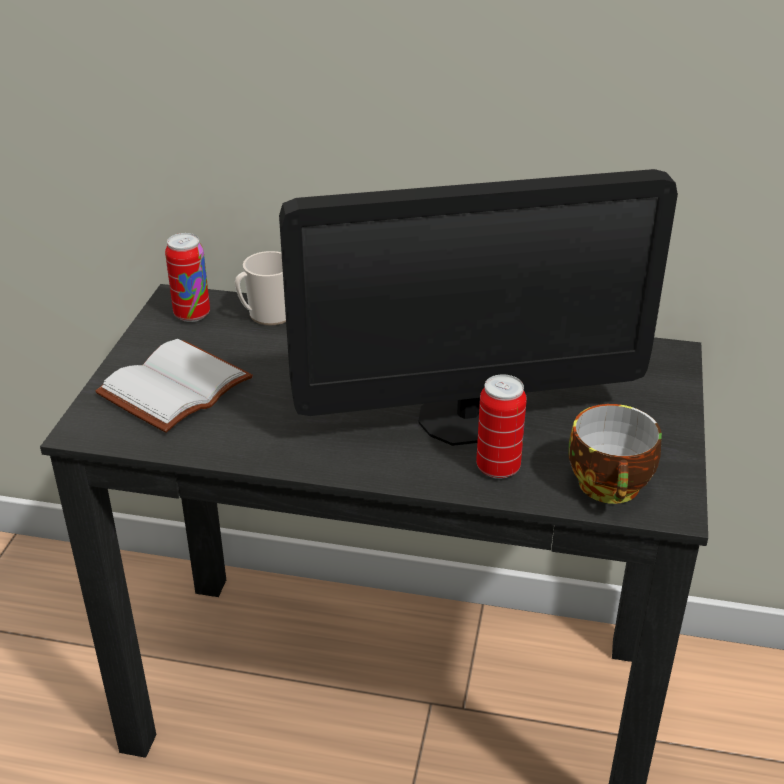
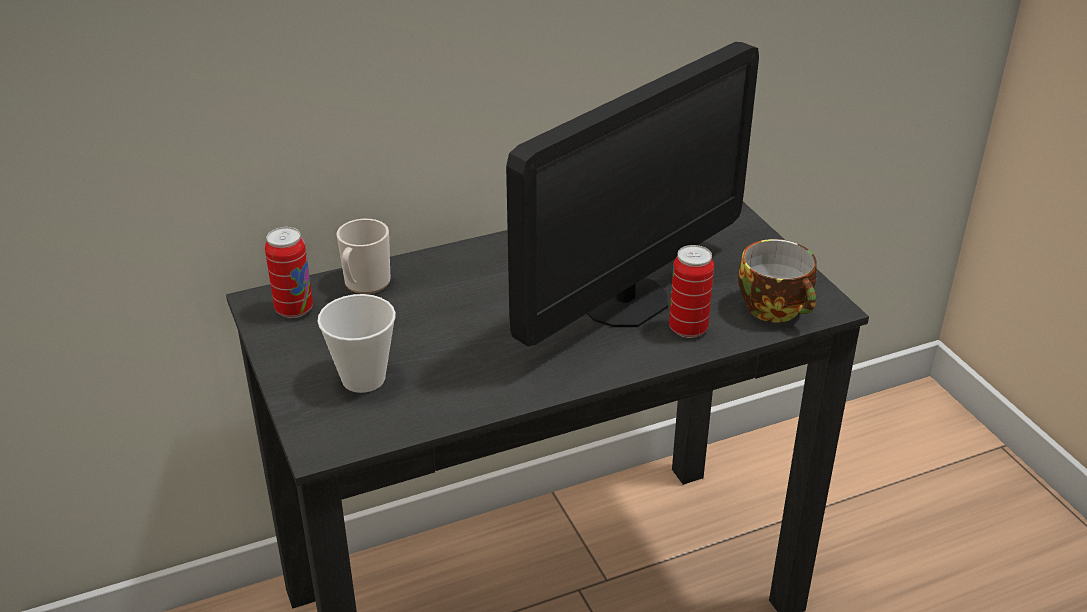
camera: 35 degrees left, 0 degrees up
(176, 390) = (363, 378): white book -> cup

